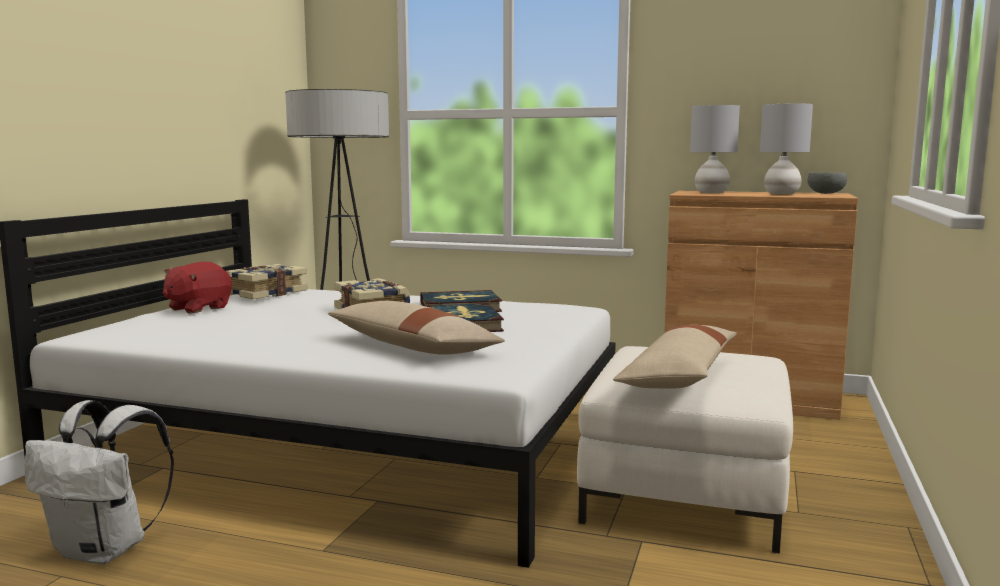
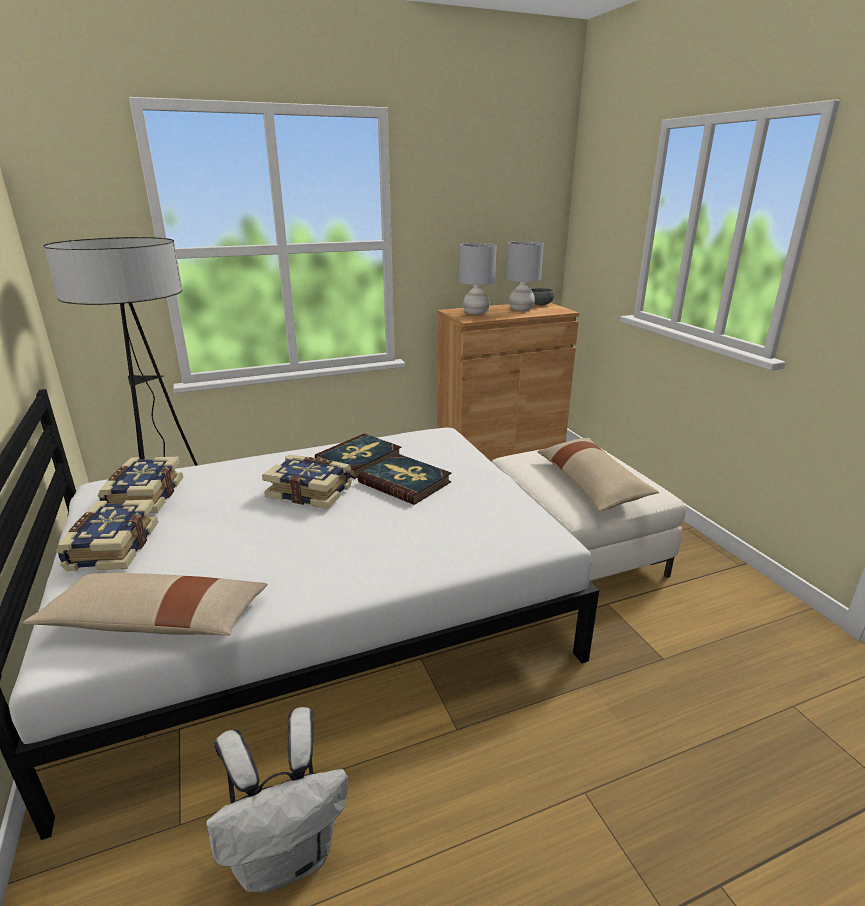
camera: 40 degrees left, 15 degrees up
(198, 308) = (111, 547): red plush toy -> book
(413, 347) = (433, 529): beige pillow -> beige pillow (157, 621)

